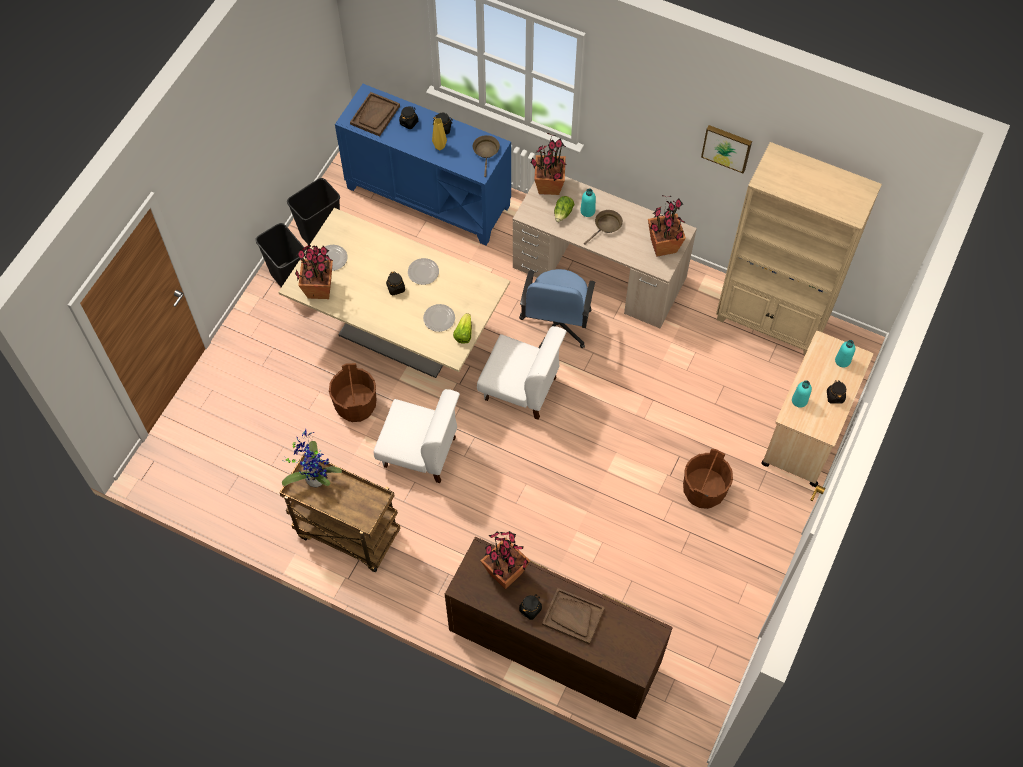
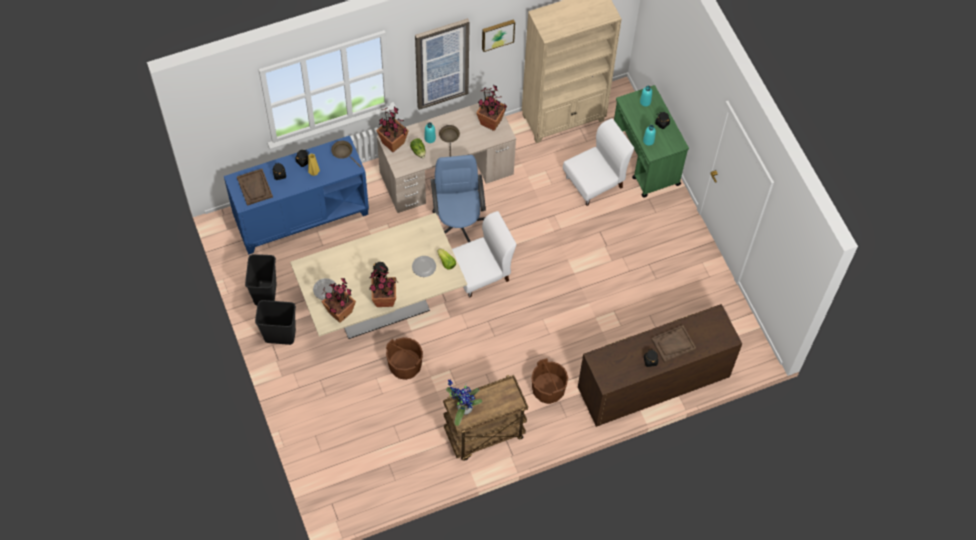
camera: 50 degrees left, 0 degrees up
(420, 452) = (470, 356): white chair -> white chair (594, 182)
(423, 272) = (384, 251): plate -> none
(505, 574) = (619, 356): potted plant -> potted plant (384, 299)
(556, 325) = (458, 223): blue office chair -> blue office chair turned 150 degrees counterclockwise
(649, 135) = (441, 63): none -> picture
(704, 490) = (631, 237): brown bucket -> brown bucket (548, 390)
(806, 432) = (645, 161): beige cart -> green cart

